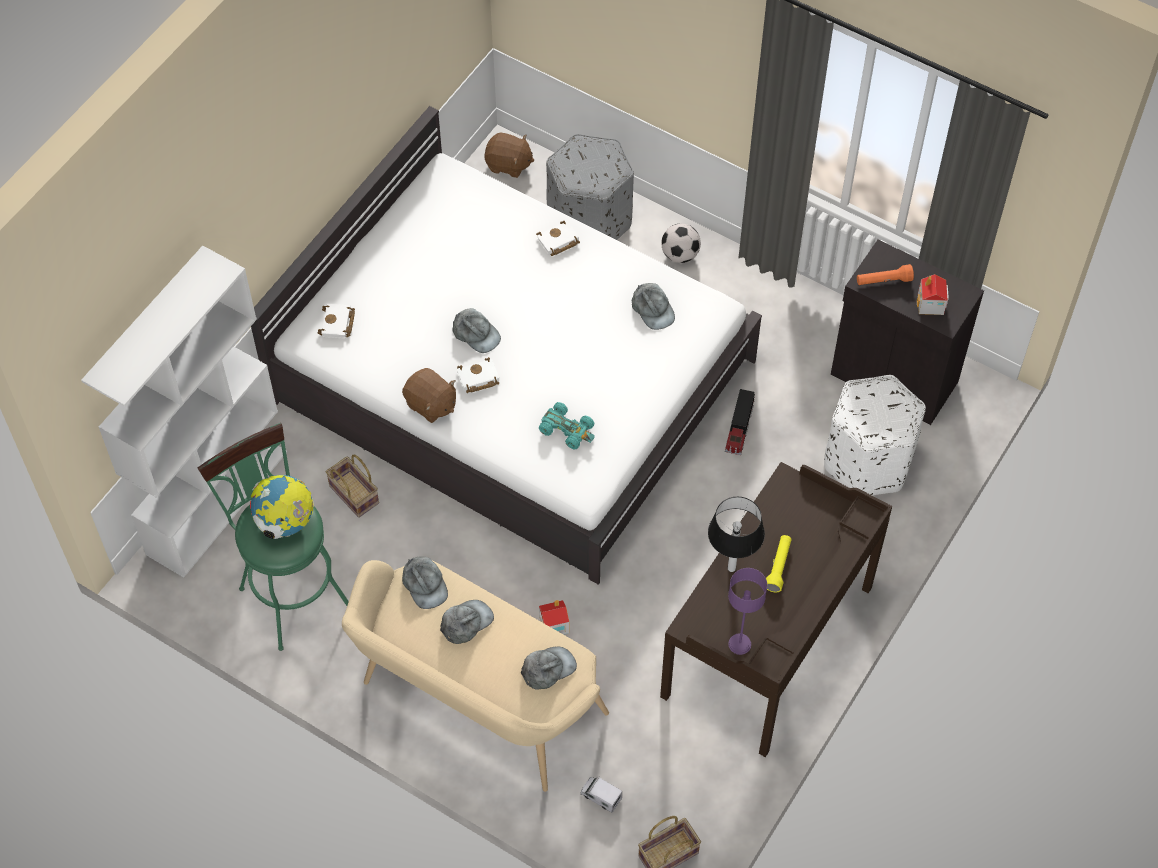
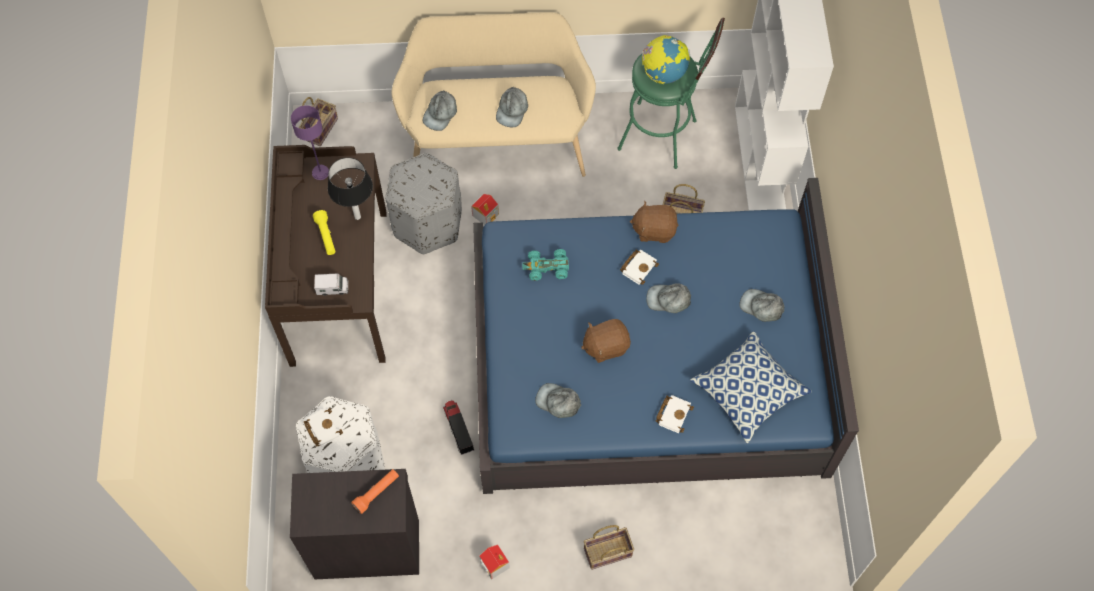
camera: 145 degrees right, 5 degrees up
(338, 324) = (768, 247): white book -> white book (322, 428)
(424, 584) = (556, 116): grey cap -> grey cap (762, 306)
(476, 221) = (748, 392): none -> pillow
(508, 164) = (806, 548): brown plush toy -> brown plush toy (605, 346)
(512, 379) = (648, 363): white bed -> blue bed
(590, 220) = (700, 538): grey ottoman -> grey ottoman (427, 224)
(601, 796) = (382, 136): toy truck -> toy truck (332, 288)
(680, 255) = (607, 553): football -> basket
(930, 304) = (326, 494): toy house -> toy house (494, 564)

